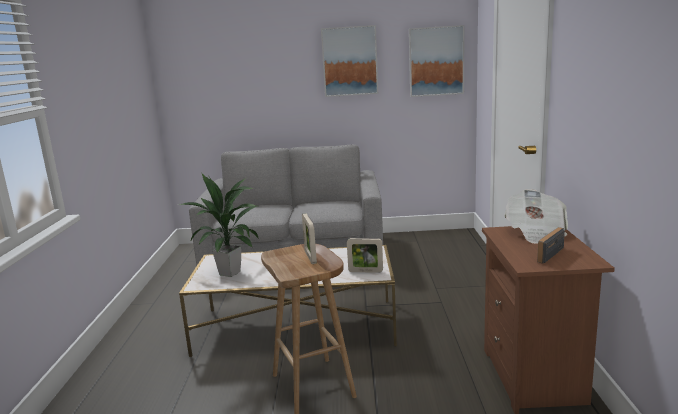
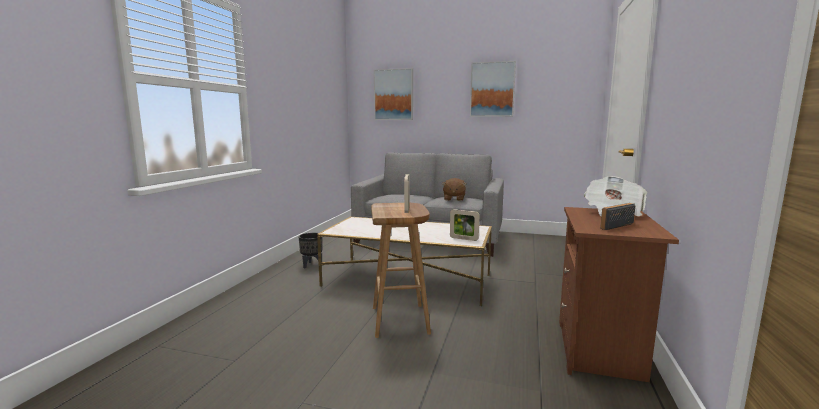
camera: 15 degrees right, 5 degrees down
(161, 326) = (312, 265): none -> black planter
(230, 273) = (360, 228): potted plant -> none
(325, 209) = (453, 199): none -> brown plush toy
(436, 61) = (565, 92): picture -> picture (393, 94)

